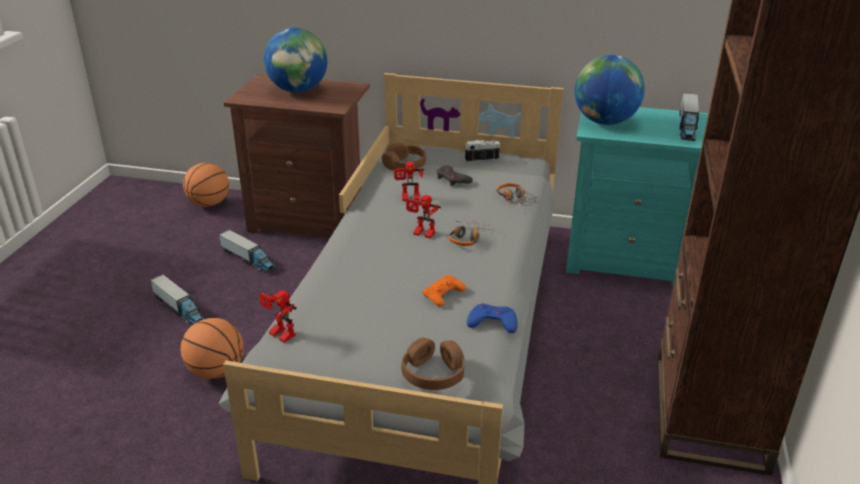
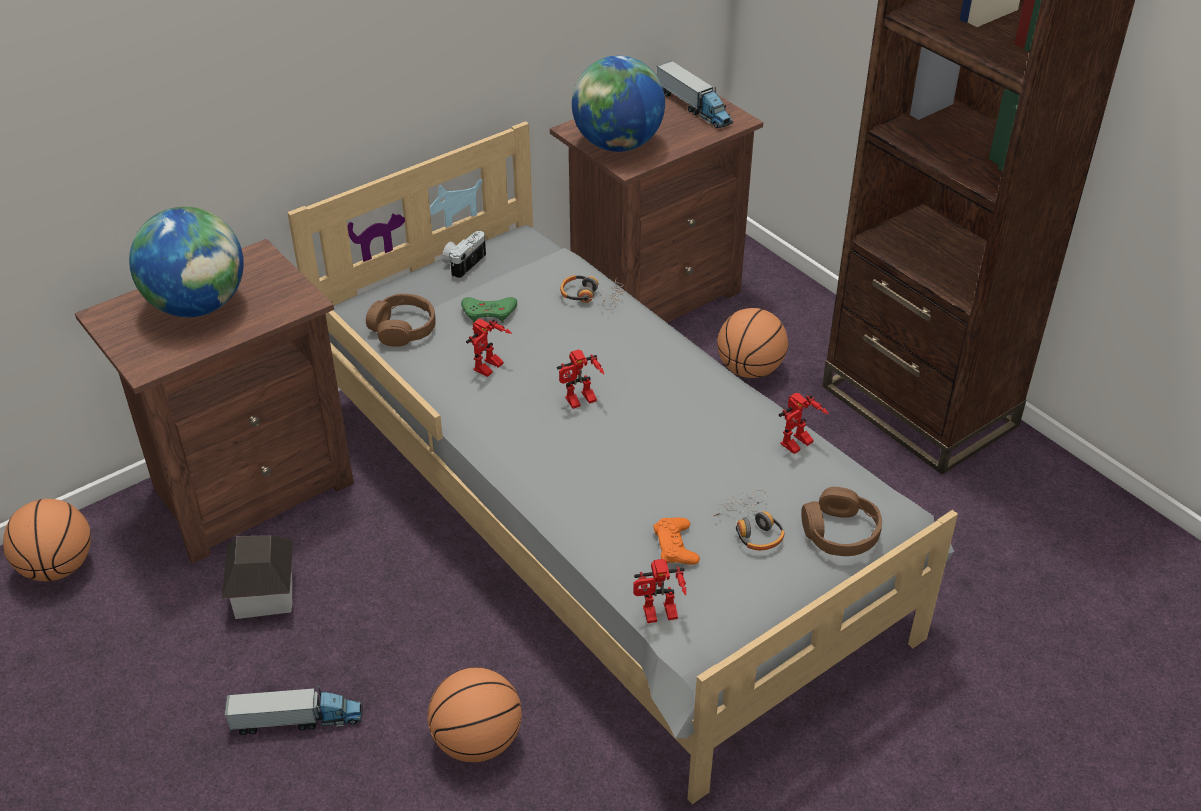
camera: 50 degrees left, 10 degrees up
(248, 259) = (264, 595): toy truck -> toy house
(443, 294) = (715, 451): orange game controller -> orange game controller (675, 546)
(452, 179) = (489, 313): grey game controller -> green game controller
(468, 237) = (627, 373): headphones -> headphones (751, 527)
(492, 322) = (798, 446): blue game controller -> toy robot
(624, 324) = (750, 370): none -> basketball
(626, 259) = (651, 295): turquoise nightstand -> brown nightstand

